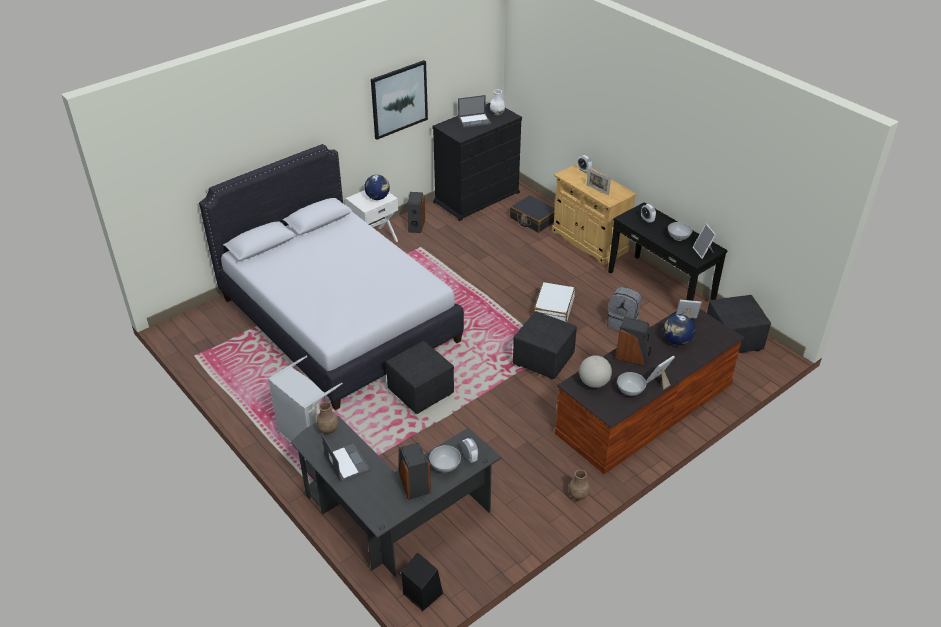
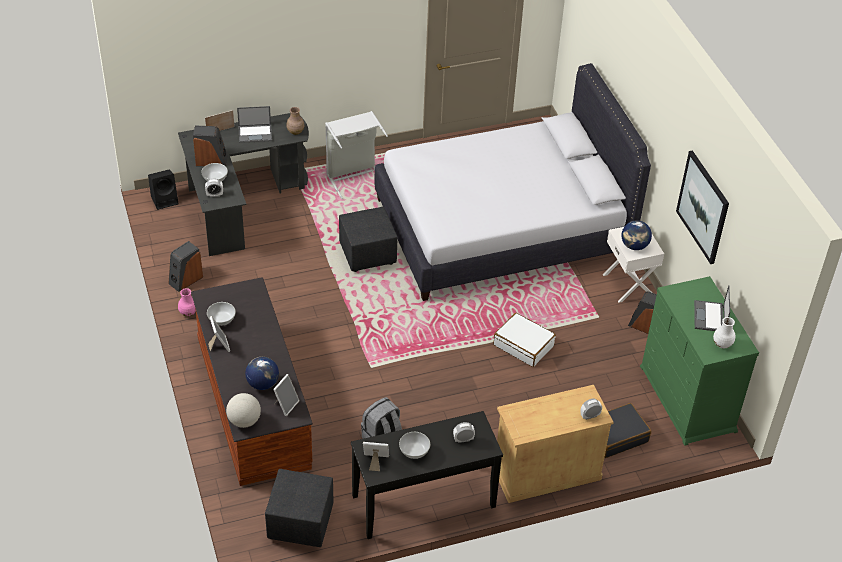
camera: 110 degrees right, 5 degrees up
(477, 197) = (687, 399): black dresser -> green dresser
(543, 361) = (360, 351): black ottoman -> none
(553, 309) = (435, 389): white suitcase -> white suitcase (523, 345)
(578, 495) = (188, 313): brown vase -> pink vase
(594, 383) = (247, 301): globe -> globe (244, 421)
(597, 190) = (539, 410): picture frame -> picture frame (220, 130)
(633, 356) = (263, 342): speaker -> speaker (185, 280)

